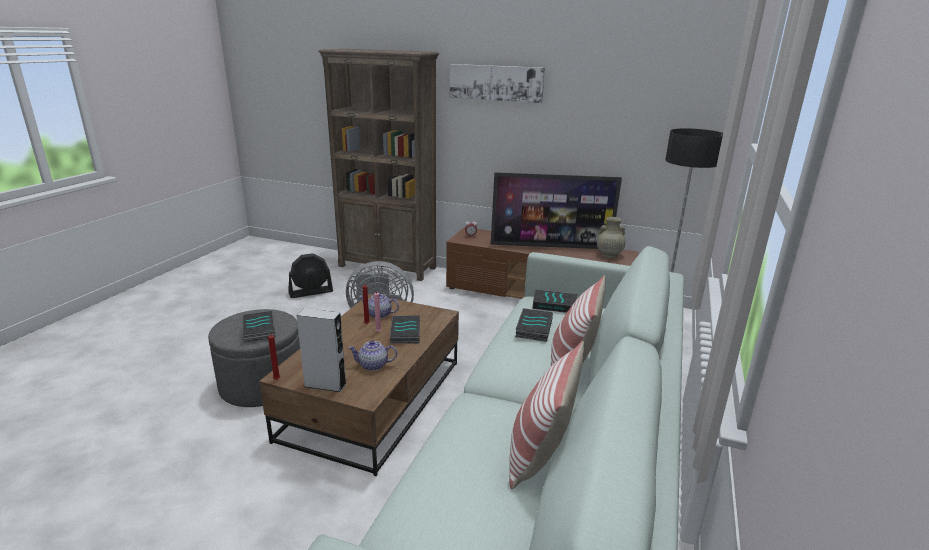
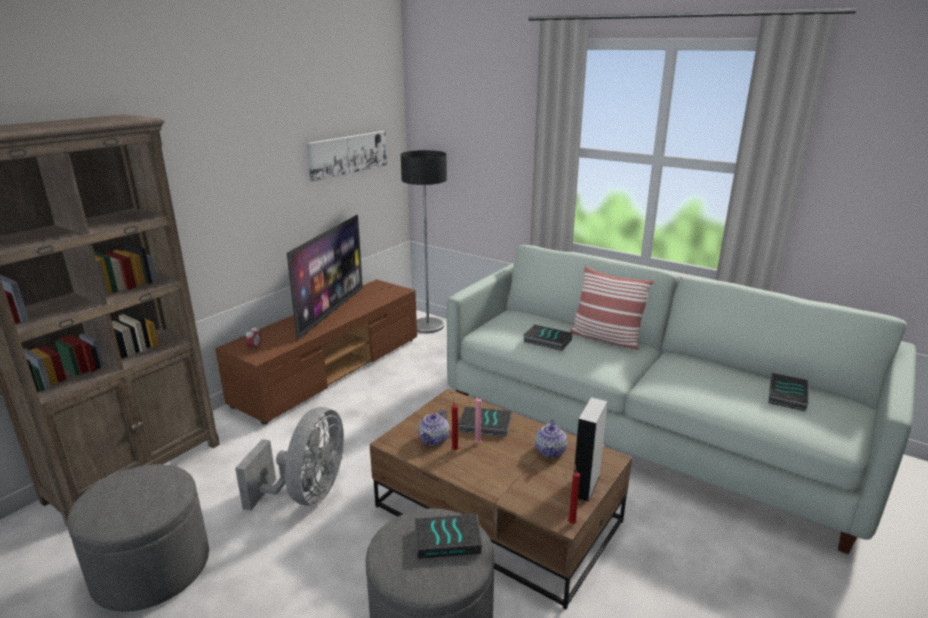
camera: 75 degrees left, 0 degrees up
(311, 292) = (152, 568): black fan -> grey ottoman
(496, 83) = (213, 145): picture -> picture (348, 154)
(539, 453) = (719, 369): pillow -> none
(555, 304) = (504, 325): book -> book (786, 395)
(608, 255) = (376, 292): beige vase -> none

